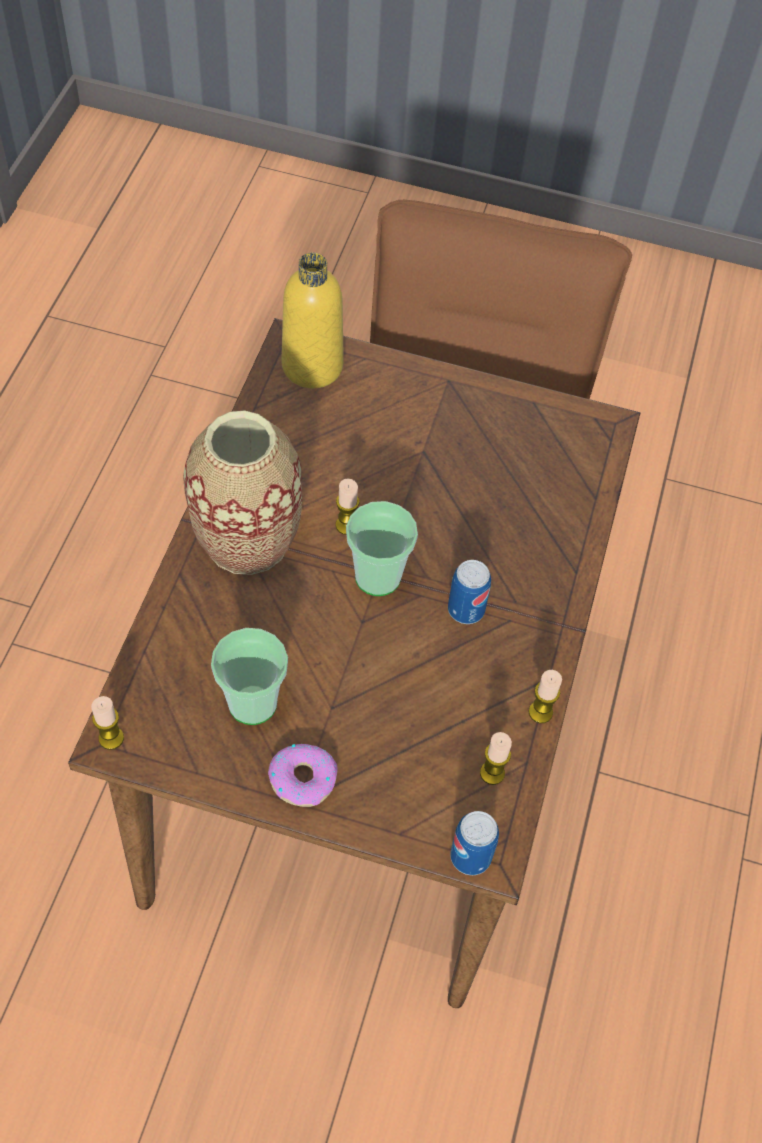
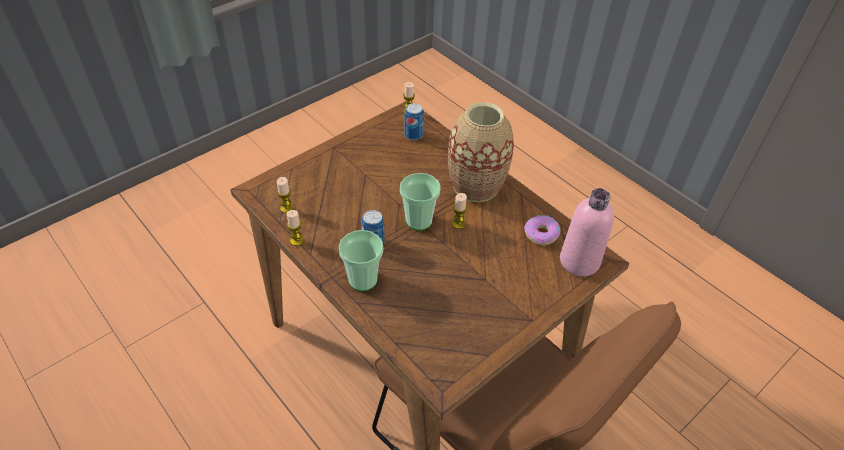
camera: 125 degrees right, 10 degrees down
(252, 703) = (389, 153): cup -> cup (363, 280)
(303, 778) = (342, 152): donut -> donut (541, 234)
(312, 366) = (579, 261): yellow bottle -> pink bottle
(470, 856) = (261, 183): can -> can (413, 135)

